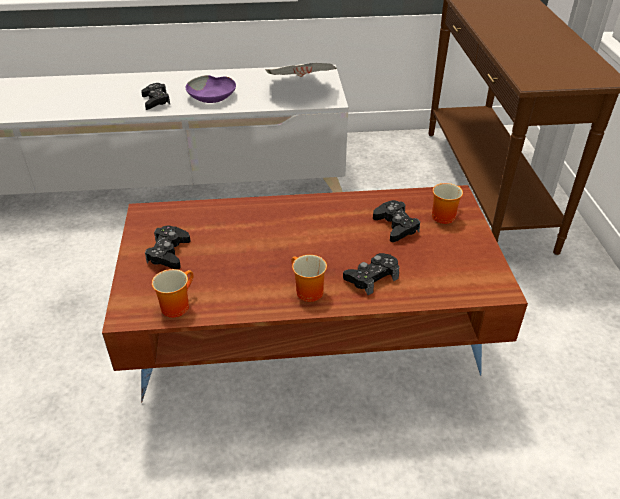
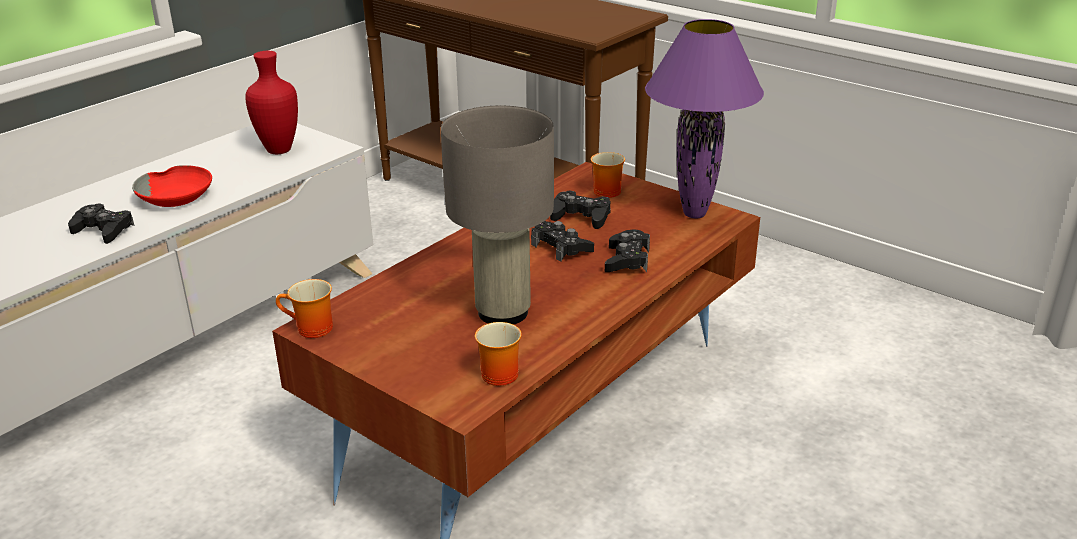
camera: 45 degrees left, 10 degrees down
(169, 253) = (407, 342): black game controller -> black game controller (561, 247)
(212, 96) = (177, 197): purple bowl -> red bowl
(241, 266) = (501, 312): none -> grey table lamp
(300, 88) = (277, 150): newspaper -> red vase
(306, 291) = (593, 298): mug -> mug (310, 330)
(477, 269) = (693, 214): none -> purple table lamp

